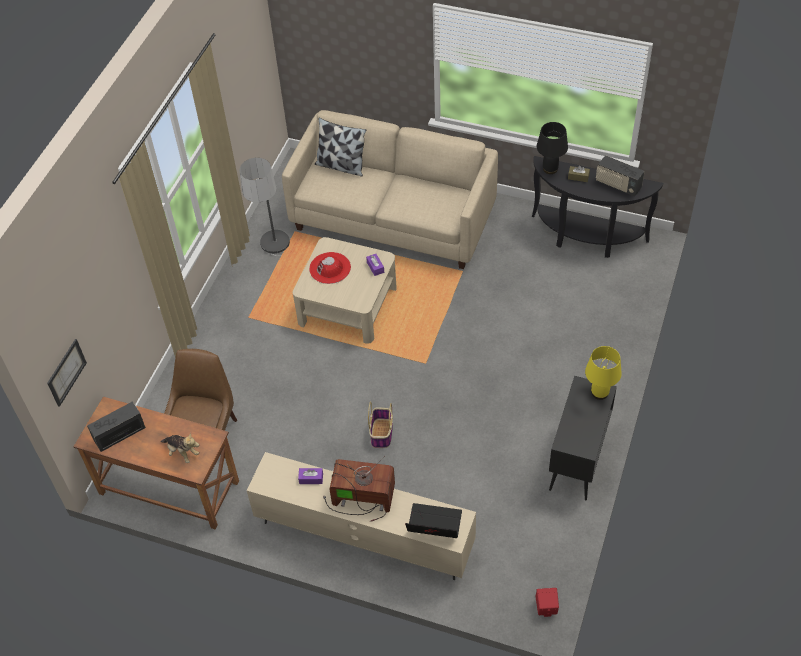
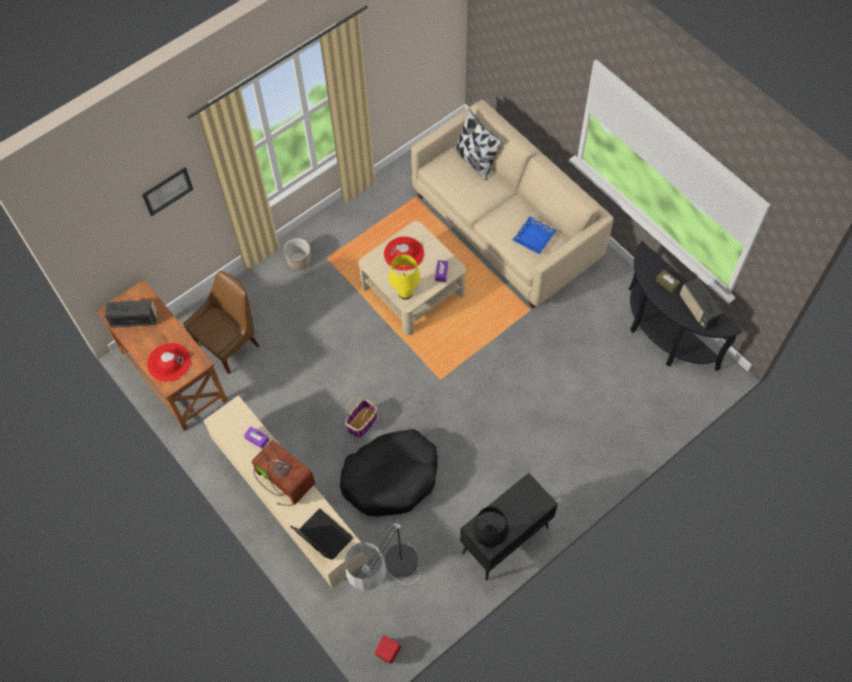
camera: 30 degrees right, 10 degrees up
(66, 372) = (100, 254): picture -> picture (167, 191)
(182, 452) = (169, 362): plush toy -> red hat
(224, 332) = (299, 261): none -> planter
(277, 261) = (382, 217): floor lamp -> floor lamp (390, 586)
(437, 200) = (533, 237): none -> blue tray
(441, 464) = (391, 477): none -> black dog bed
(550, 169) = (647, 262): black table lamp -> black table lamp (489, 540)
(599, 393) = (538, 501): yellow table lamp -> yellow table lamp (405, 293)

